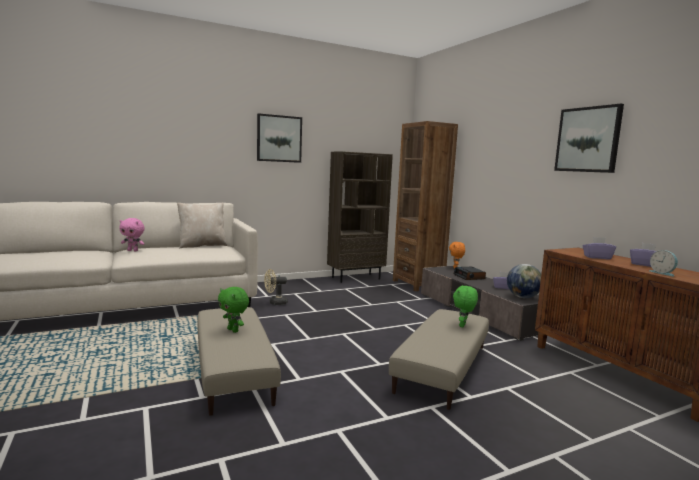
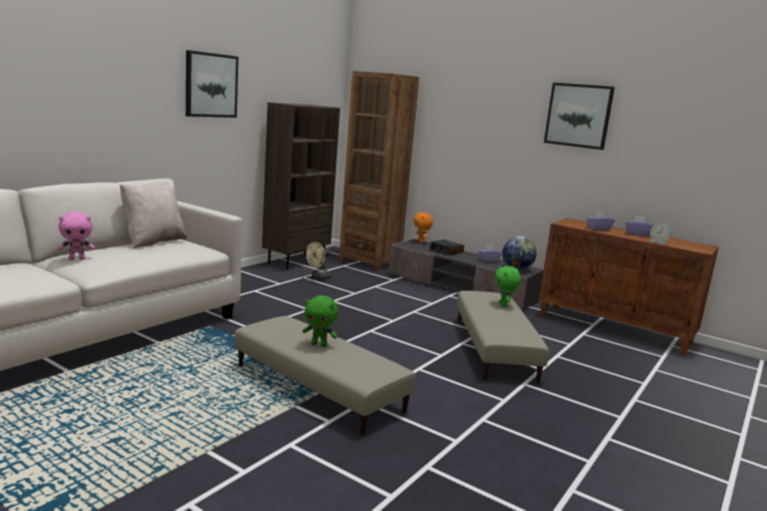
camera: 30 degrees left, 5 degrees up
(275, 303) = (249, 306): beige fan -> beige fan (318, 278)

